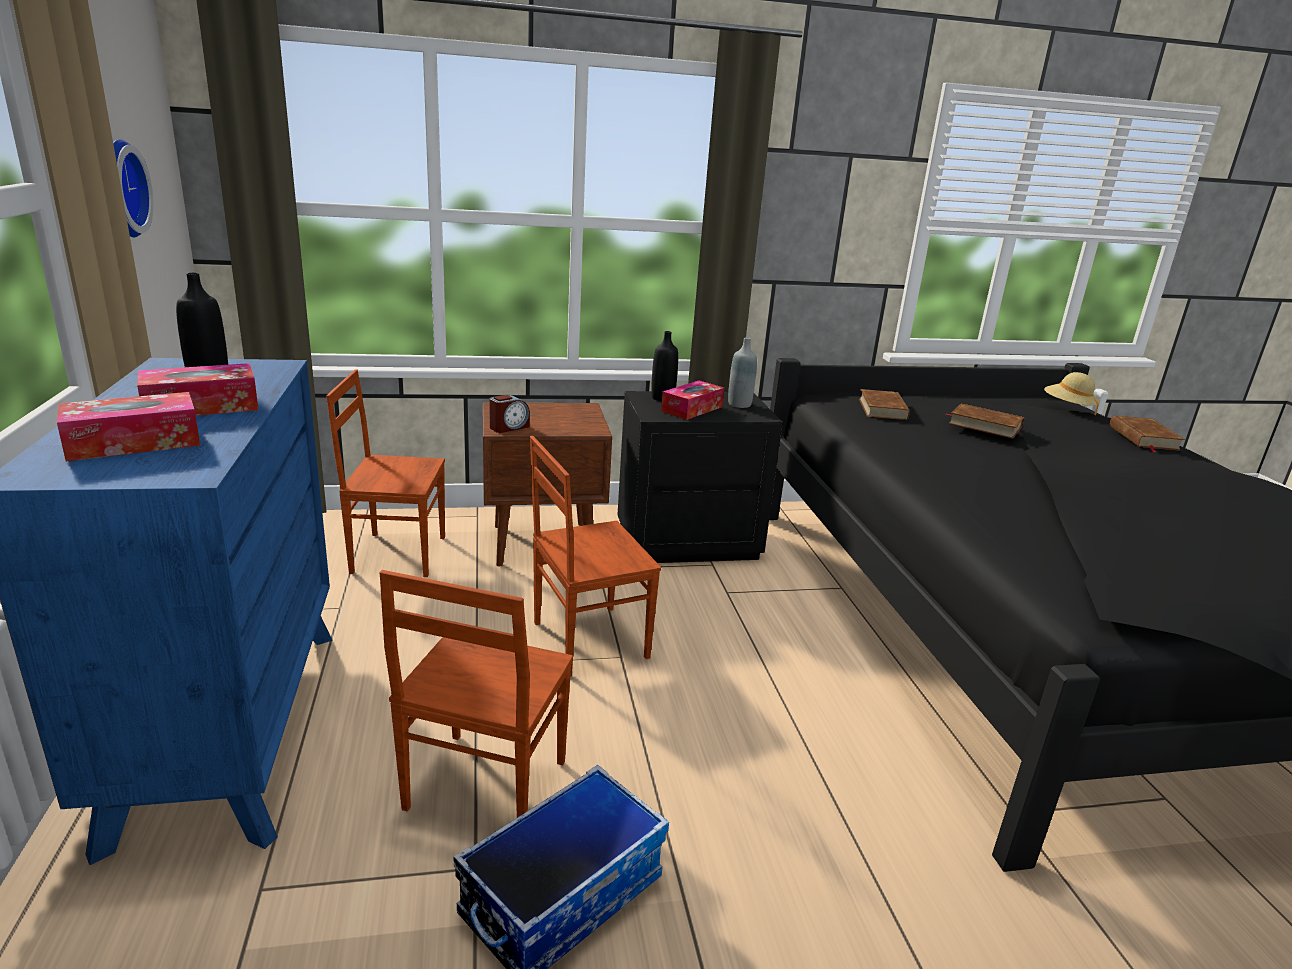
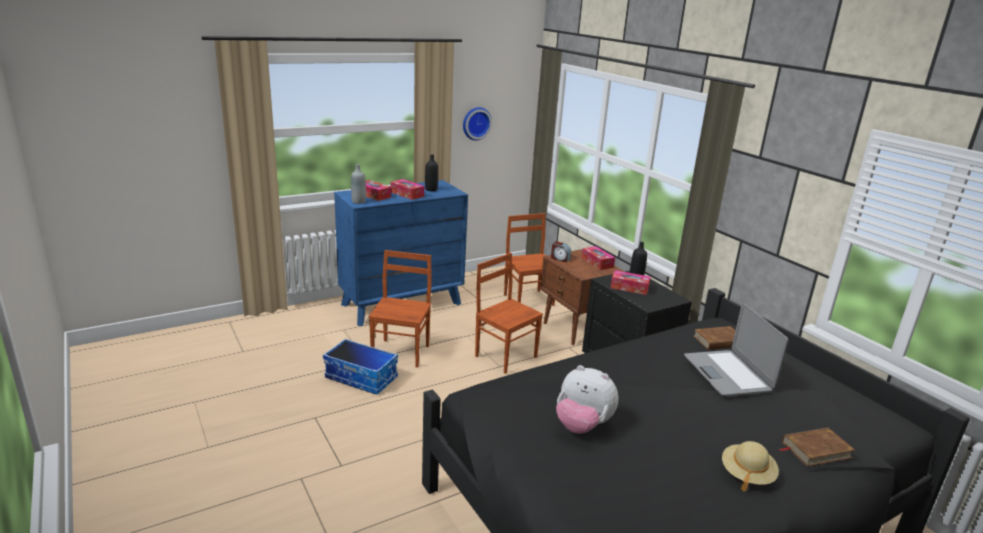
camera: 70 degrees right, 0 degrees up
(483, 786) = (401, 353): brown chair -> brown chair turned 105 degrees clockwise
(551, 409) = (597, 262): none -> tissue box
(739, 404) = (659, 299): grey bottle -> grey bottle (358, 202)
(984, 425) = (728, 374): brown book -> laptop
(1068, 408) = (853, 420): beige hat -> beige hat (746, 474)
(1169, 541) = (582, 426): none -> plush toy

